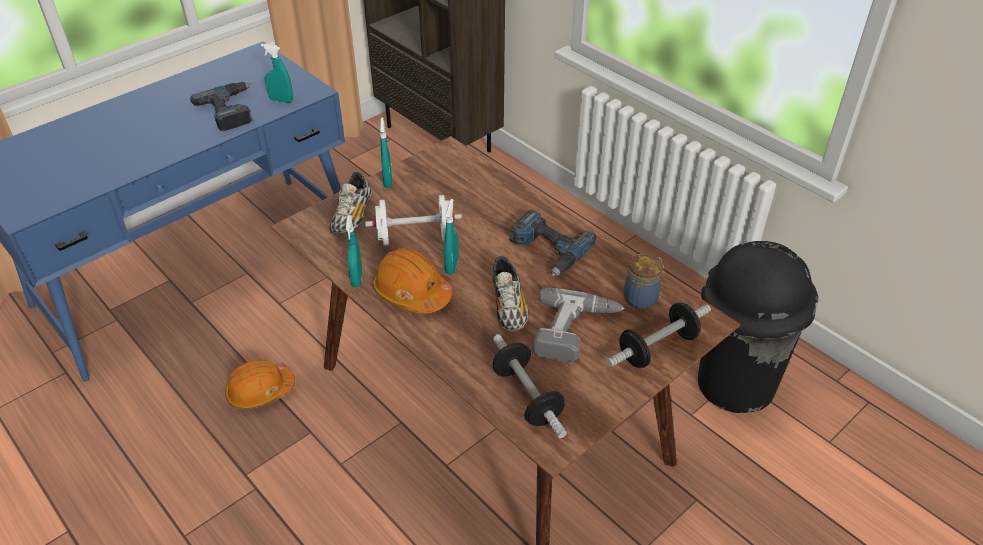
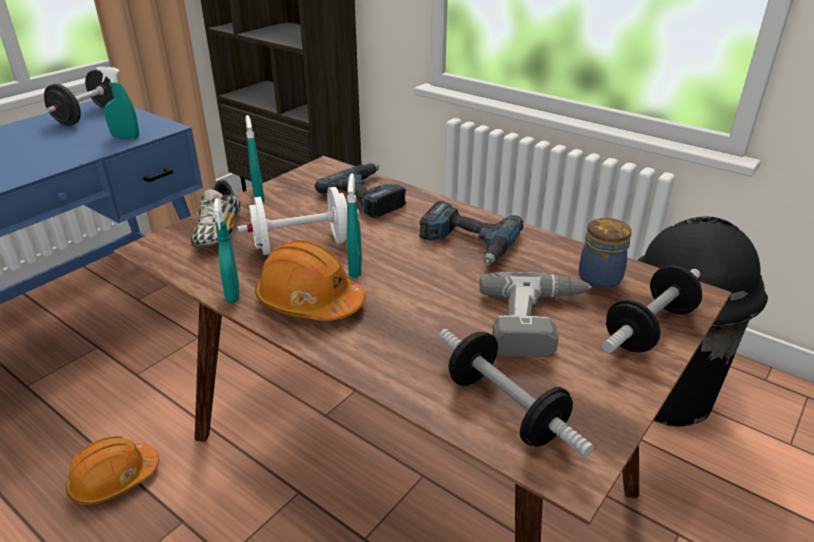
camera: 10 degrees left, 10 degrees down
(231, 110) = (65, 148): power drill -> power drill (369, 196)
(249, 68) = (88, 116): none -> black dumbbell
(509, 306) = (441, 303): shoe -> none

